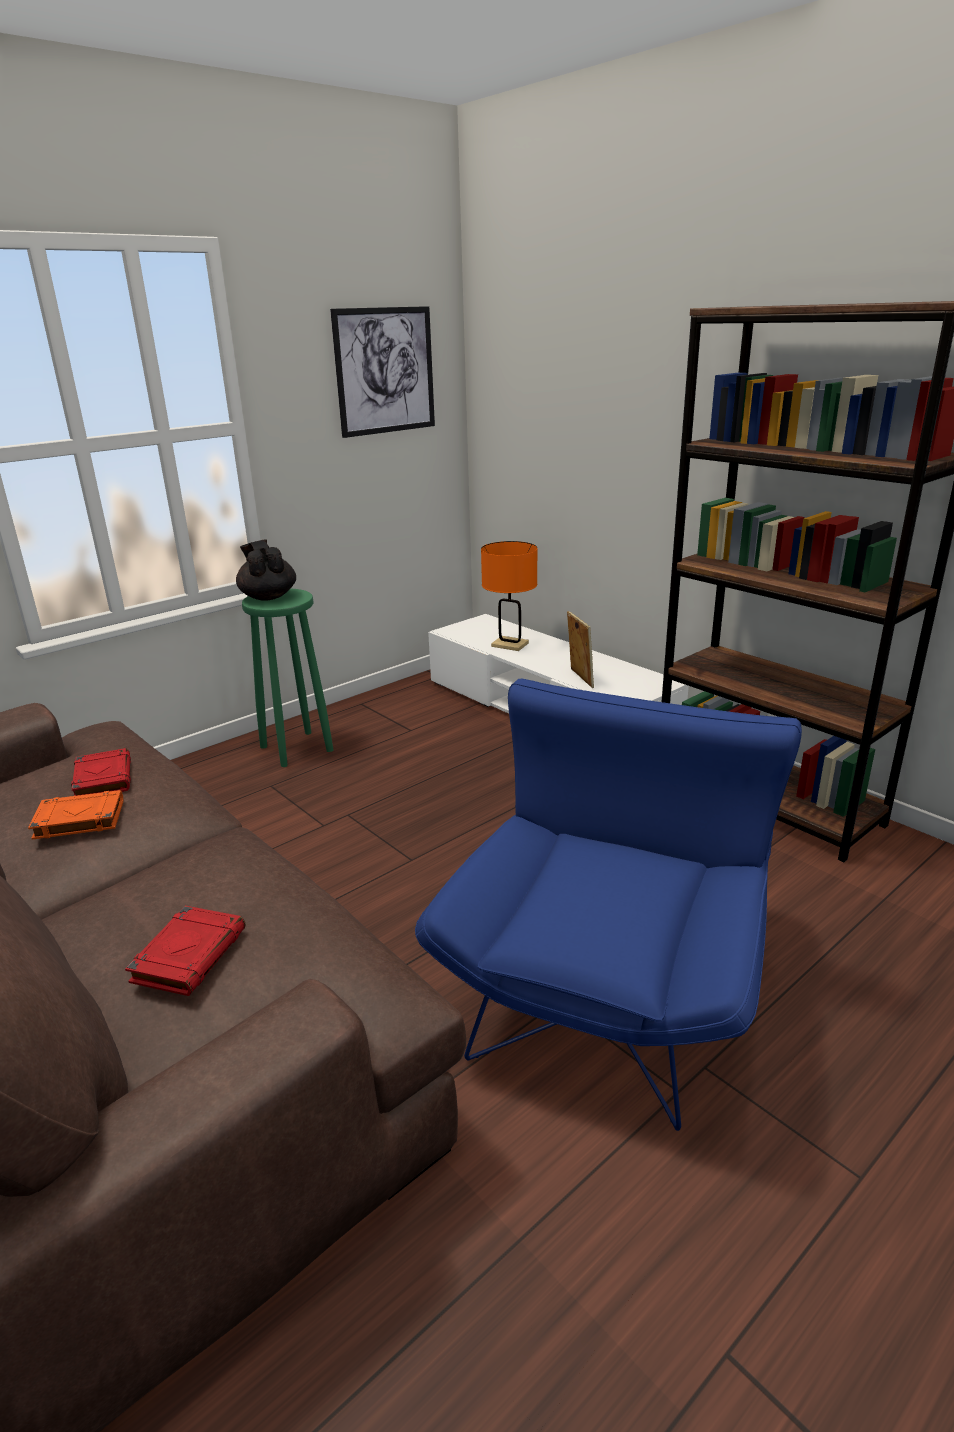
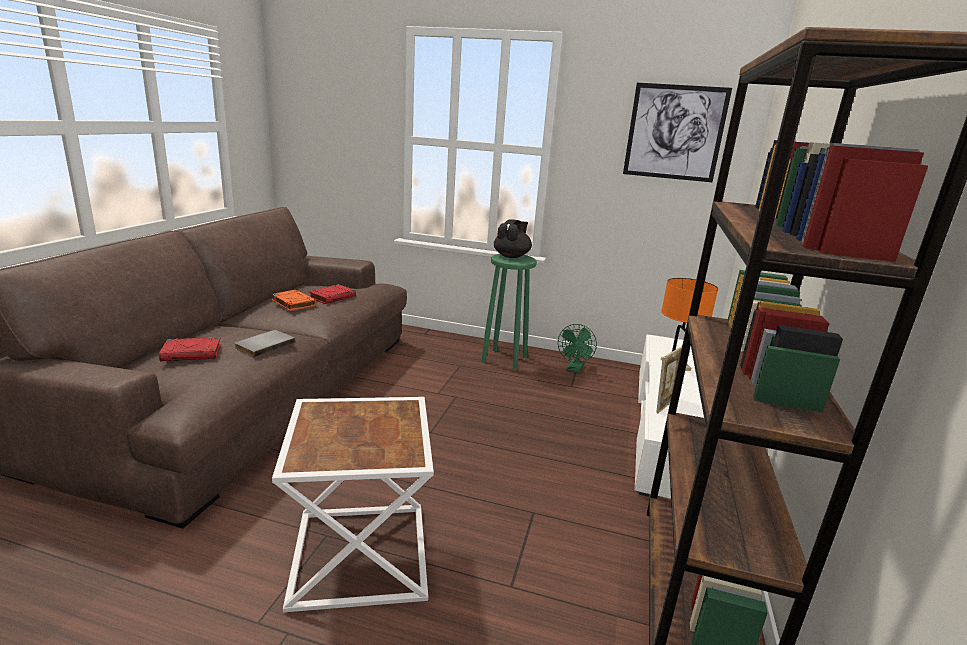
camera: 55 degrees right, 5 degrees down
(237, 874) = (264, 345): none -> grey book
(377, 714) = (574, 369): none -> green fan
(613, 979) = (362, 556): blue armchair -> white side table

